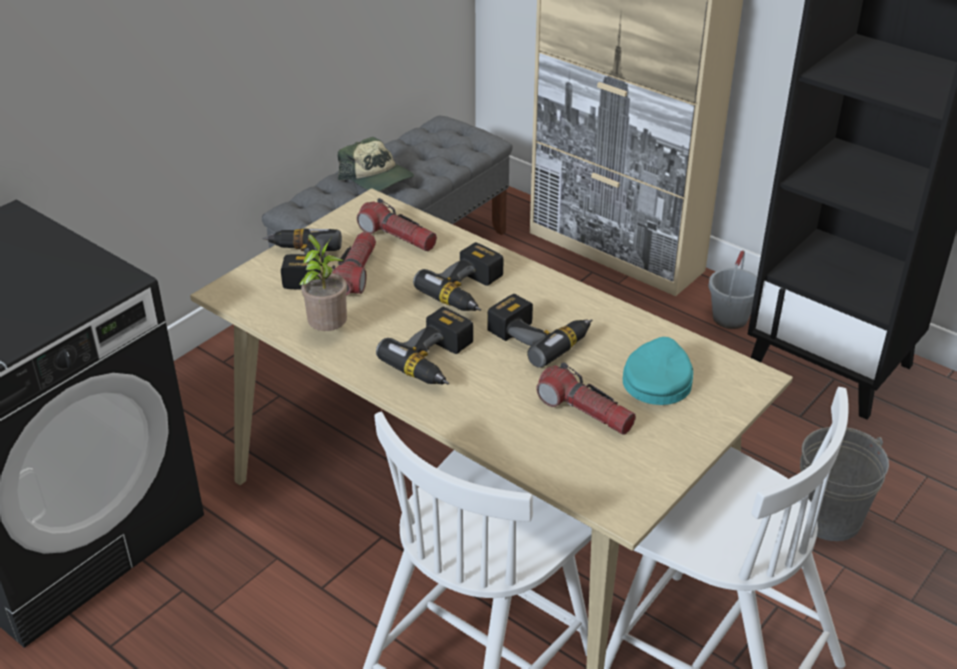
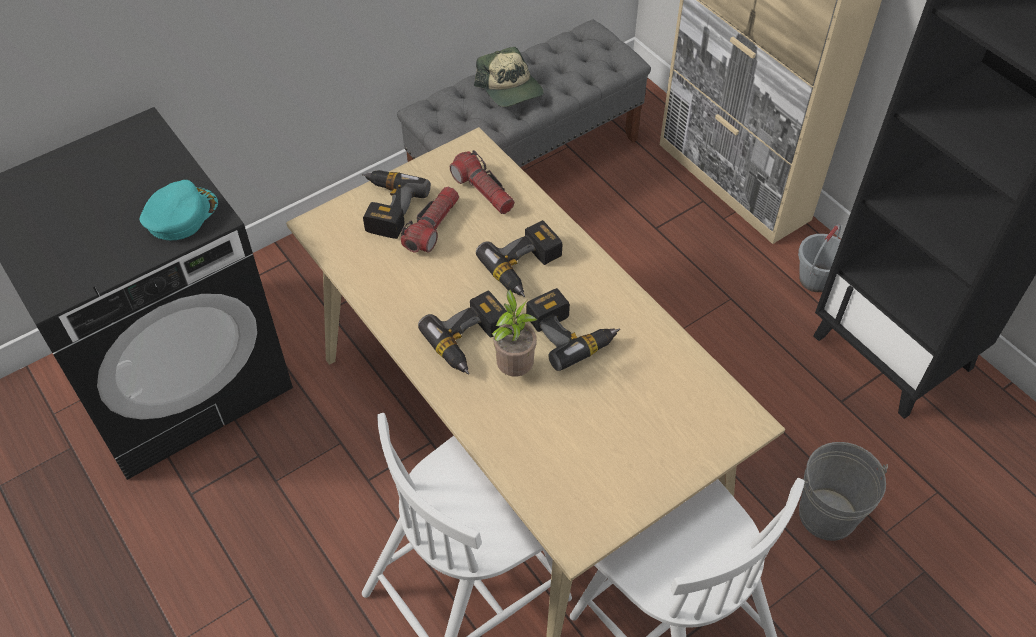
camera: 15 degrees right, 15 degrees up
(327, 331) = (389, 287): potted plant -> potted plant (514, 368)
(585, 411) = (581, 426): flashlight -> none
(657, 379) = (659, 404): turquoise cap -> turquoise cap (180, 215)

